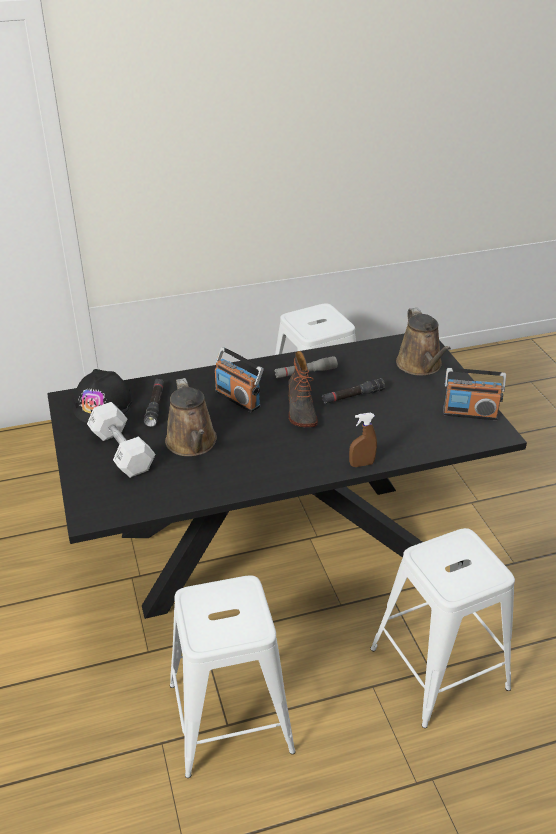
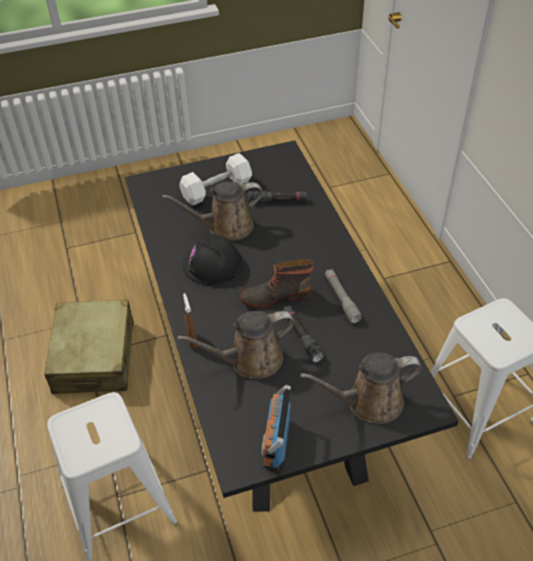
camera: 90 degrees right, 10 degrees up
(103, 404) = (279, 171): black hard hat -> black hard hat (212, 265)
(230, 717) = (95, 357): white stool -> beige suitcase
(238, 398) = (292, 251): radio -> none
(383, 426) = (250, 360): none -> brown watering can

